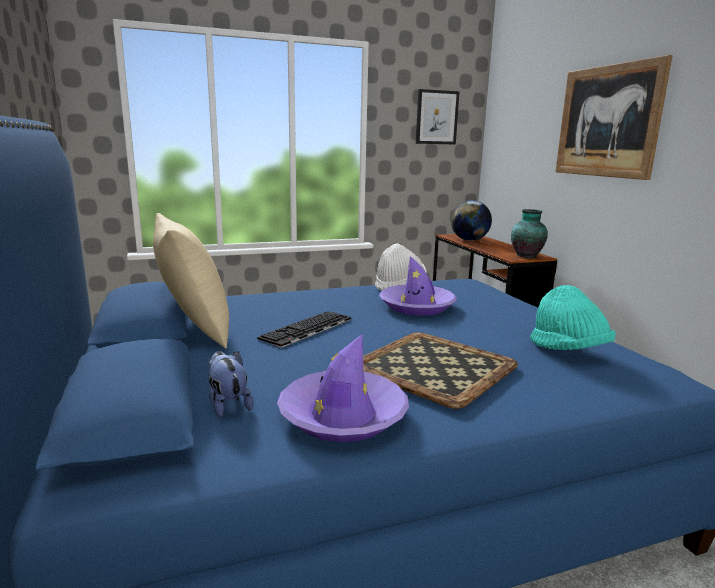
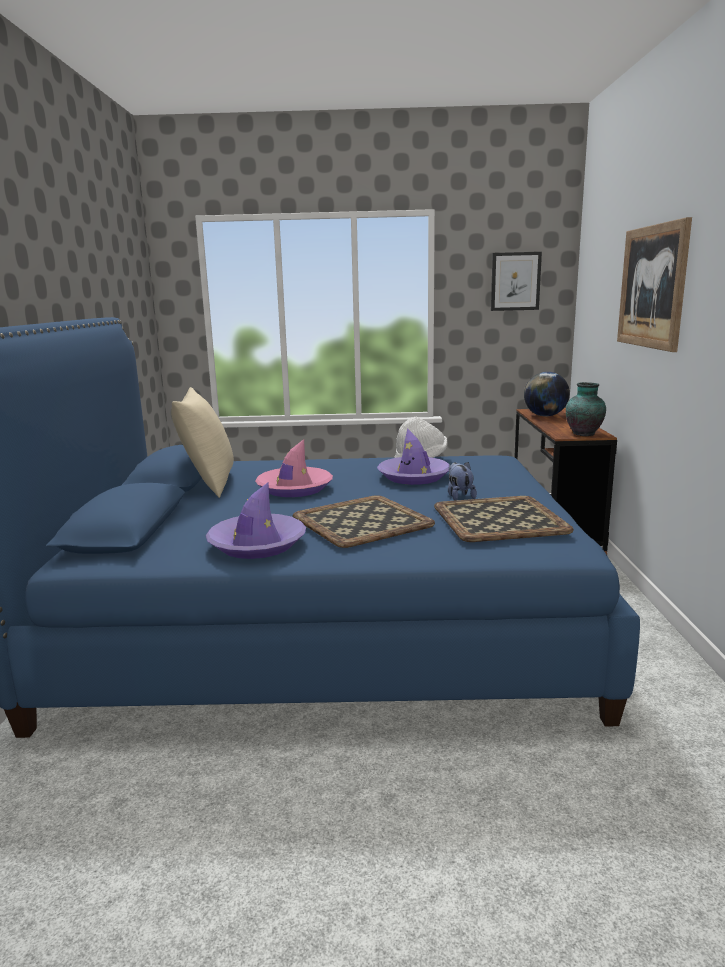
camera: 20 degrees right, 0 degrees up
(228, 404) = (187, 531): plush toy -> plush toy (459, 496)
(307, 329) = (294, 489): keyboard -> pink hat
(568, 350) = (500, 519): turquoise hat -> tray

